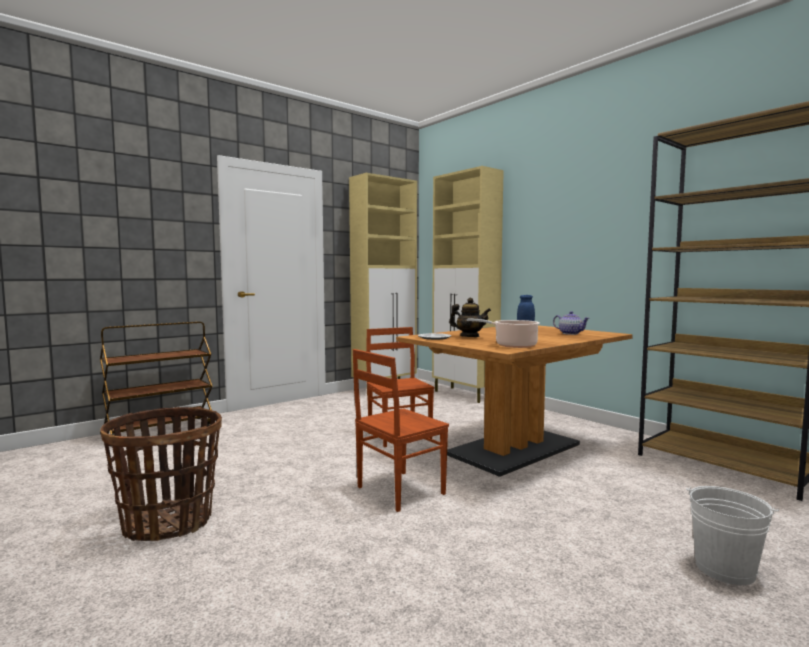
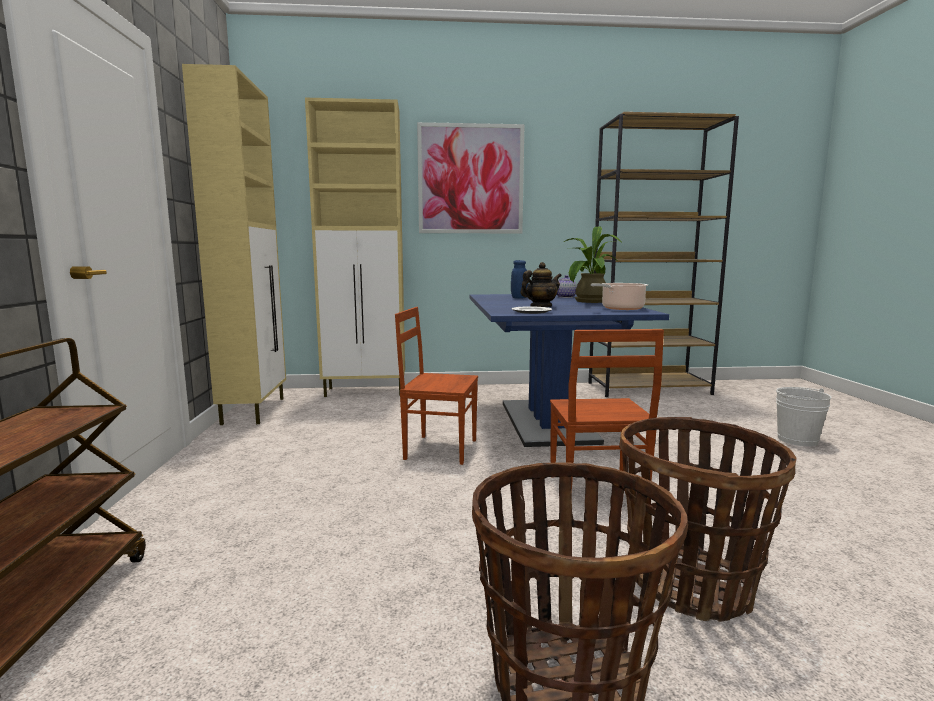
camera: 55 degrees left, 5 degrees up
(287, 542) = (691, 584): none -> basket
(514, 449) = (547, 422): brown dining table -> blue dining table
(547, 338) = (589, 301): none -> potted plant
(554, 219) = (470, 179): none -> picture

